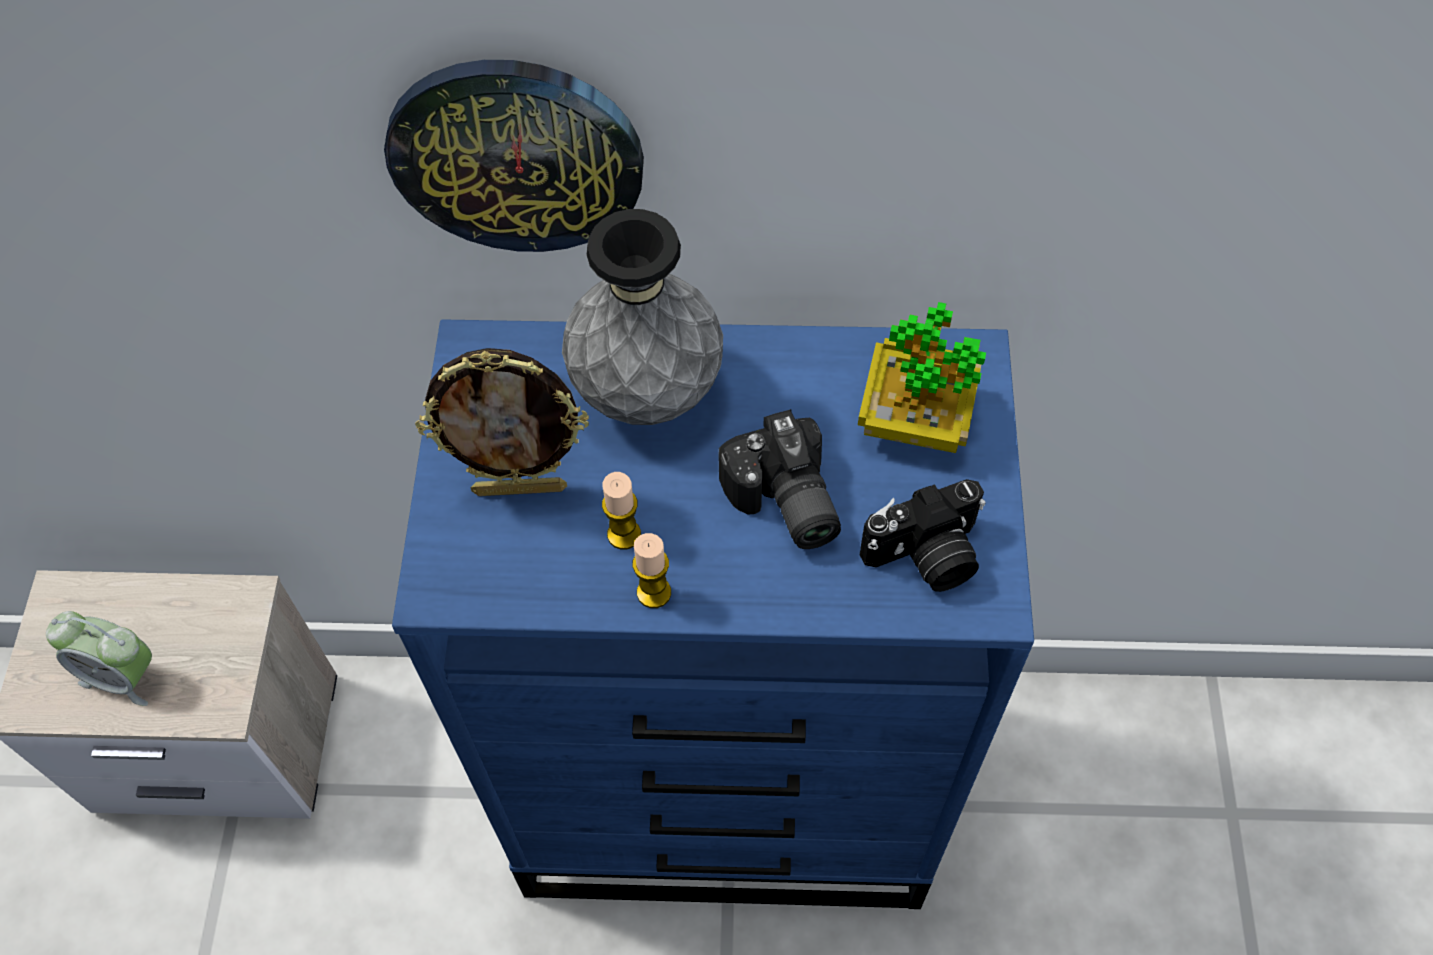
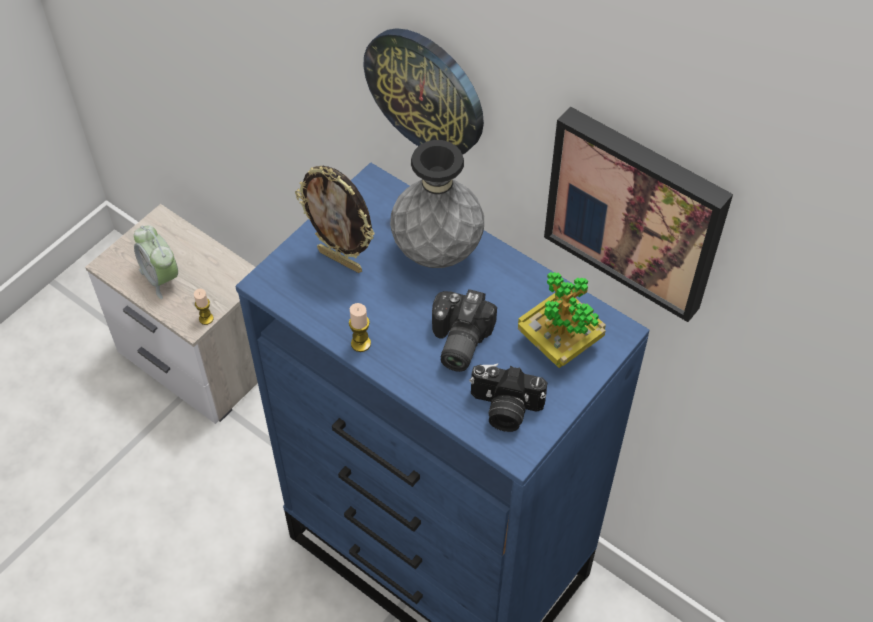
camera: 35 degrees right, 5 degrees down
(624, 534) = (370, 309): candle -> candle (206, 318)
(959, 162) = (637, 210): none -> picture

